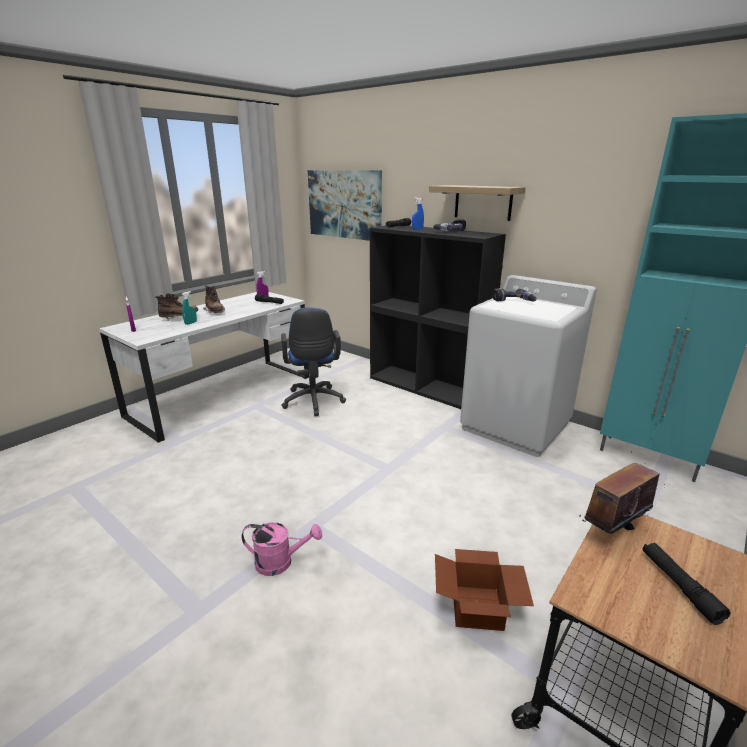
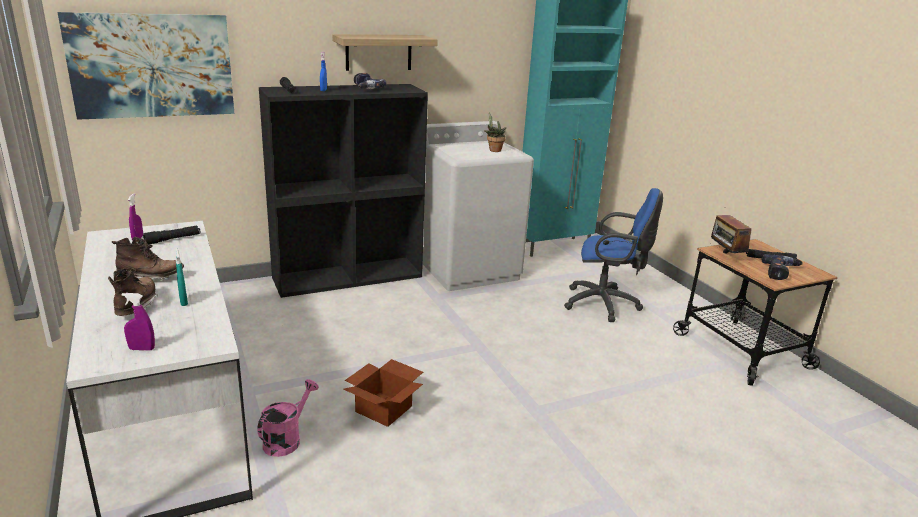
camera: 65 degrees left, 0 degrees up
(280, 562) = (575, 440): pink watering can -> pink watering can (286, 439)
(313, 402) = (294, 349): blue office chair -> blue office chair (605, 304)
(479, 608) = (664, 366): cardboard box -> cardboard box (385, 408)
(513, 302) = (460, 149): power drill -> power drill (781, 273)
(541, 310) = (493, 150): none -> potted plant

